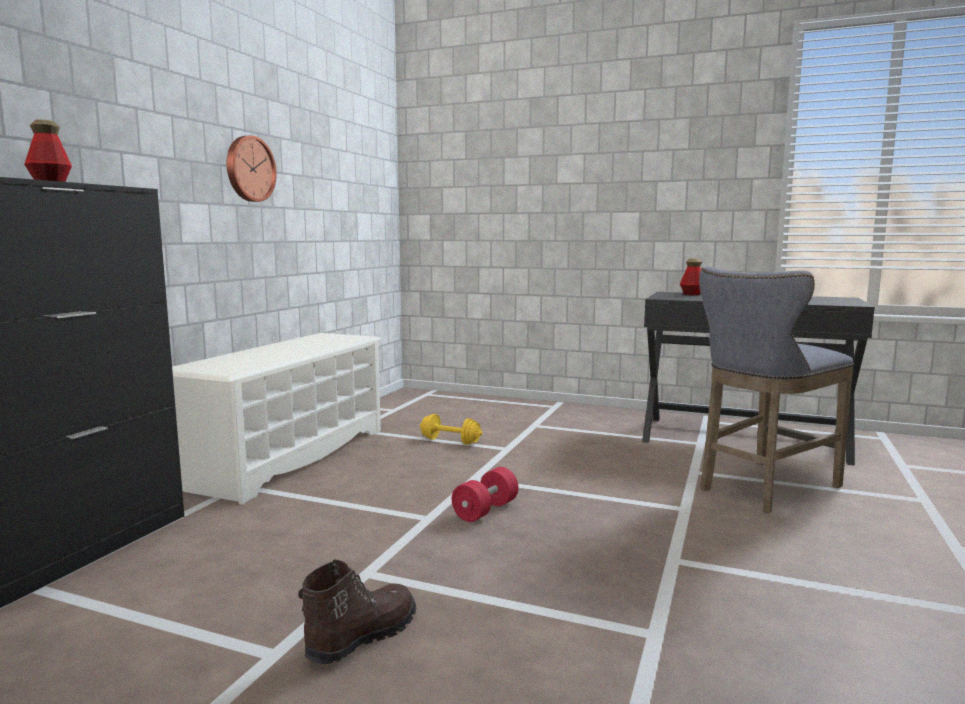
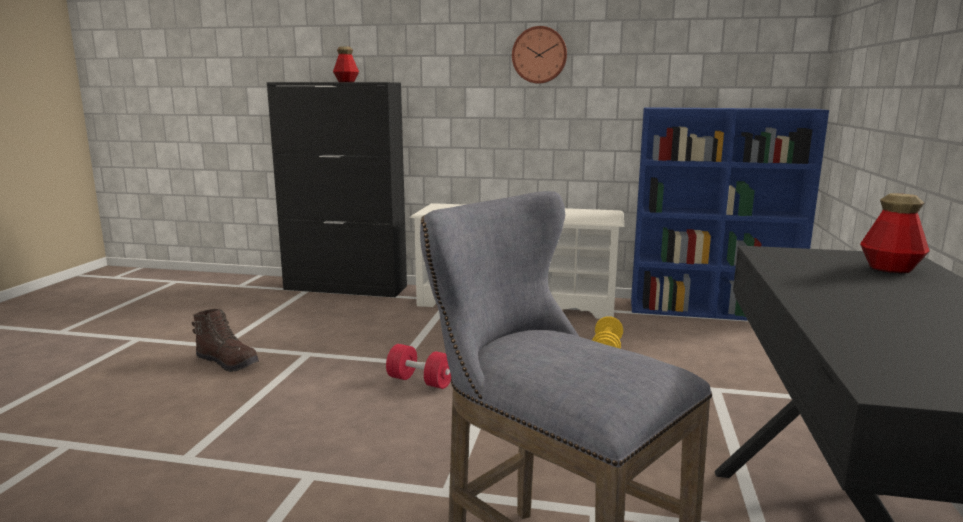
camera: 80 degrees right, 5 degrees up
(388, 404) = (712, 311): none -> blue bookcase

